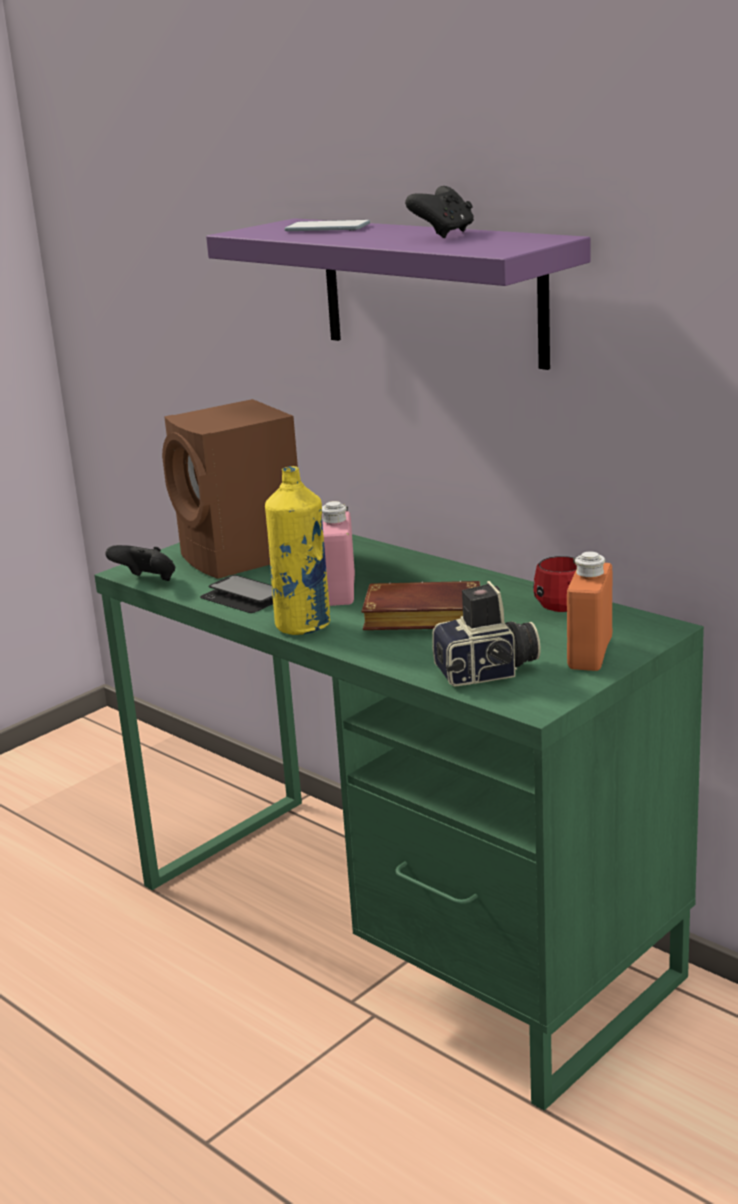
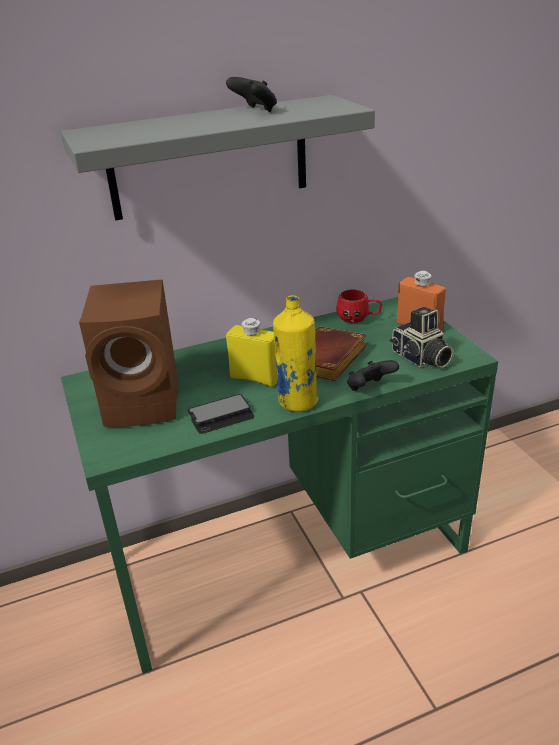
camera: 65 degrees left, 10 degrees up
(147, 581) = (138, 453): black game controller -> black game controller (369, 389)
(327, 228) = (149, 127): phone -> none
(340, 592) = (255, 378): pink bottle -> yellow bottle
(432, 290) = (209, 158): purple shelf -> grey shelf
(488, 672) = (420, 358): camera -> camera turned 135 degrees clockwise

